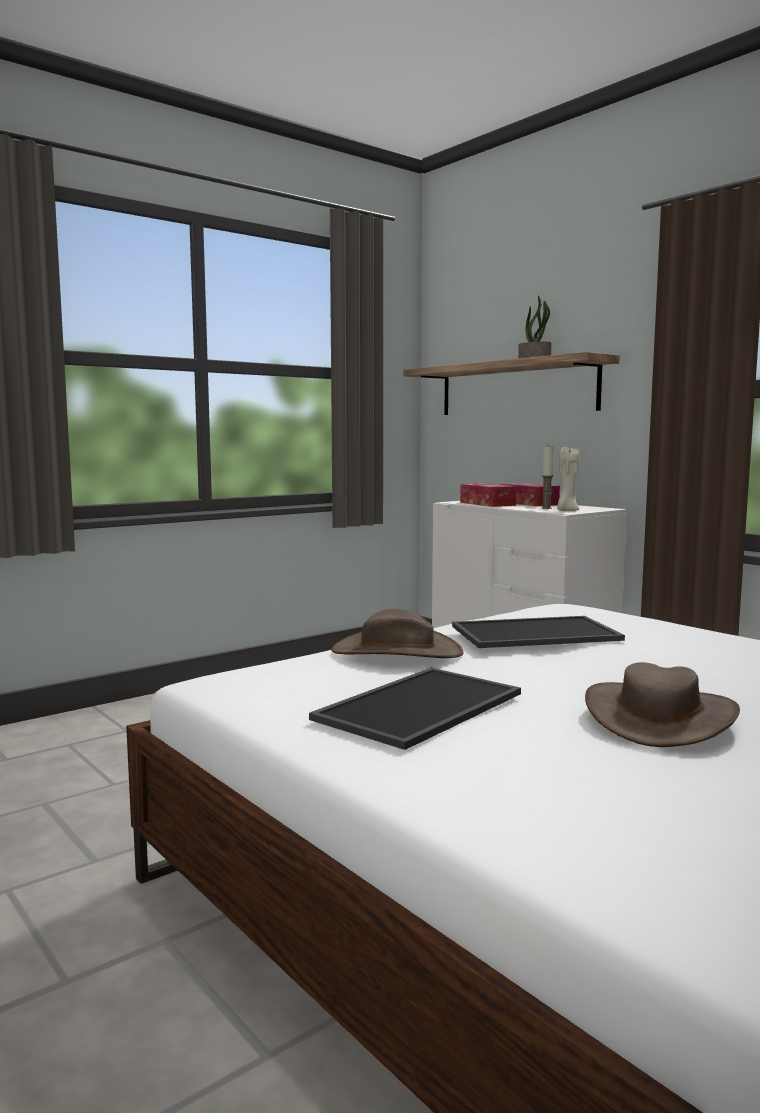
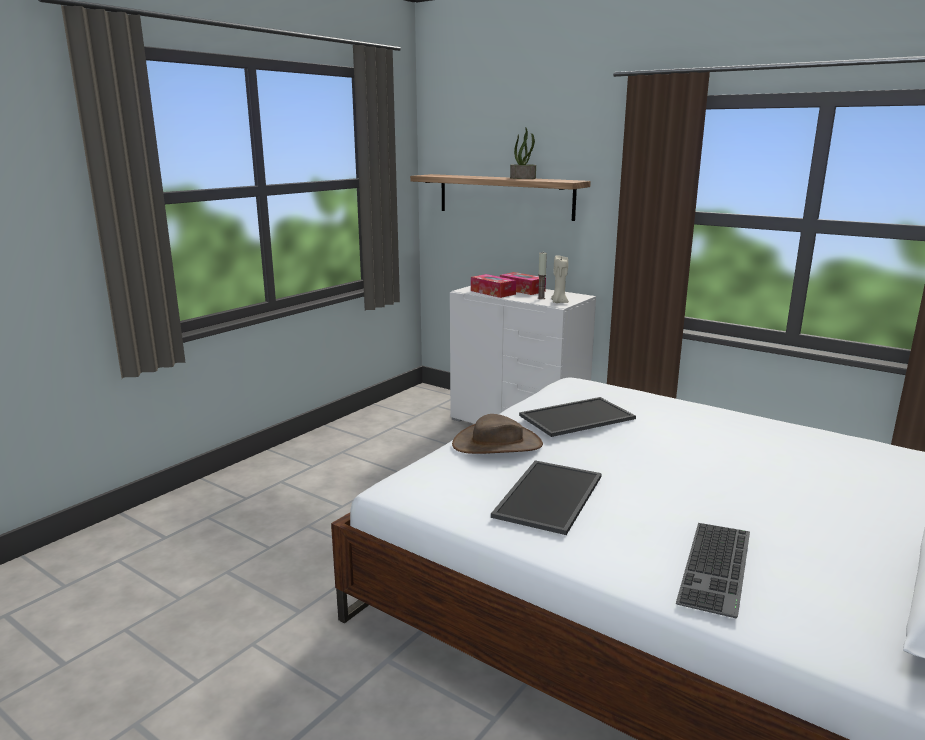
camera: 15 degrees left, 10 degrees up
(638, 818) = (718, 568): none -> keyboard
(660, 717) = (690, 487): brown hat -> none

